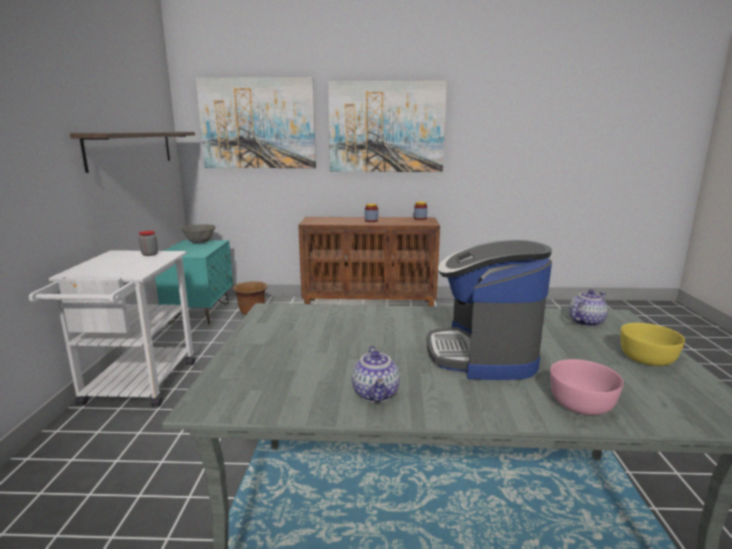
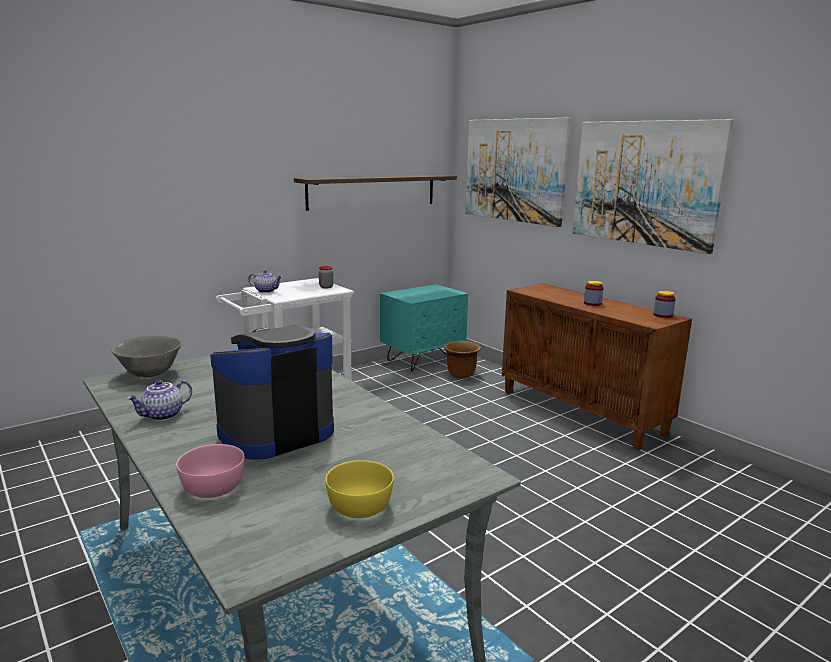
camera: 50 degrees right, 0 degrees up
(199, 242) = (440, 289): grey bowl -> grey bowl (150, 374)
(585, 322) = (430, 461): teapot -> teapot (266, 291)

